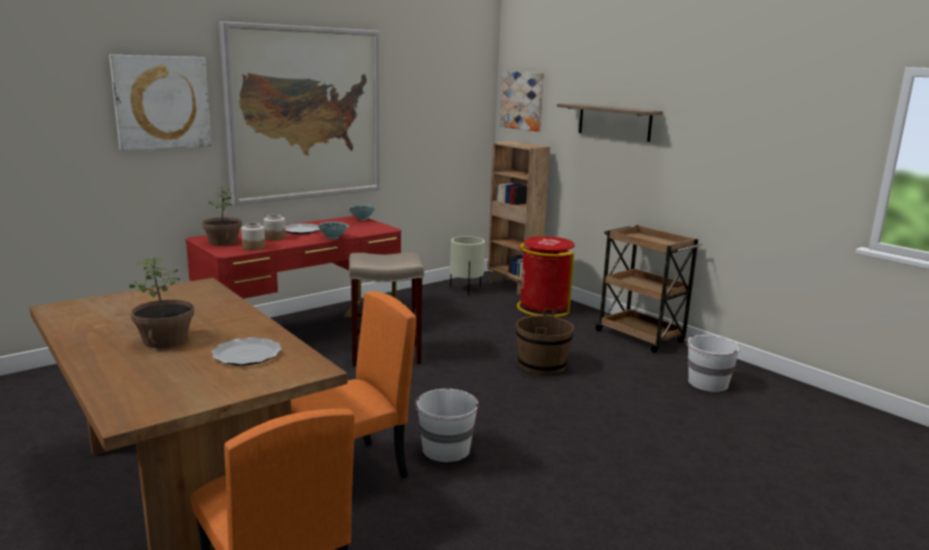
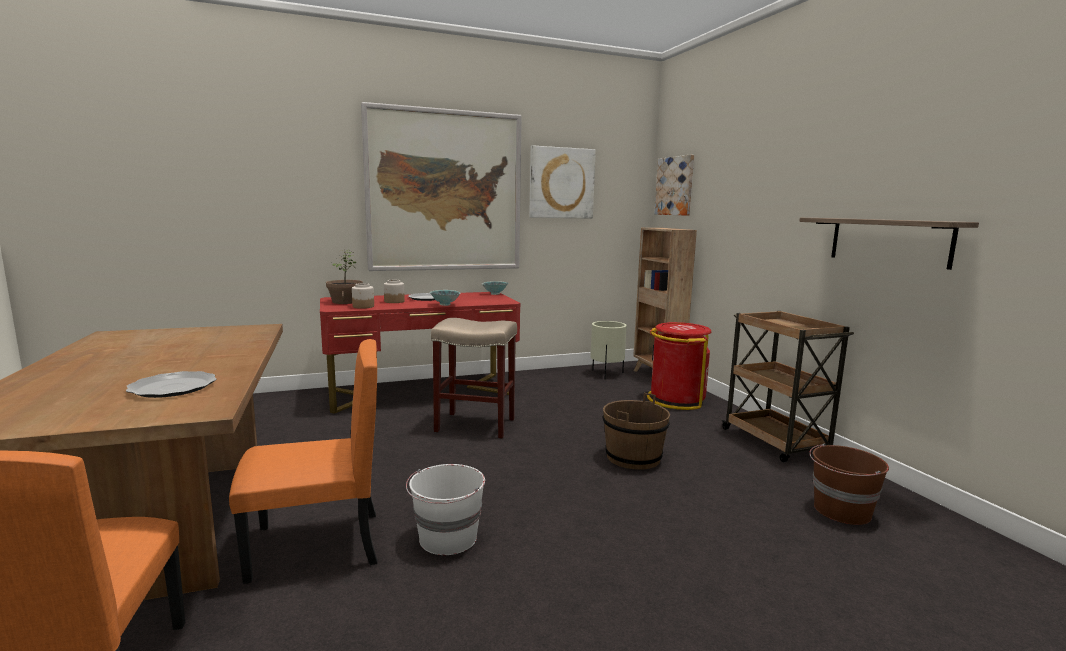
camera: 20 degrees right, 5 degrees down
(162, 102) = (304, 174): picture -> picture (561, 183)
(166, 340) = (133, 366): potted plant -> none
(614, 122) = (759, 196): shelf -> shelf (888, 241)
(707, 383) = (841, 511): white bucket -> brown bucket

